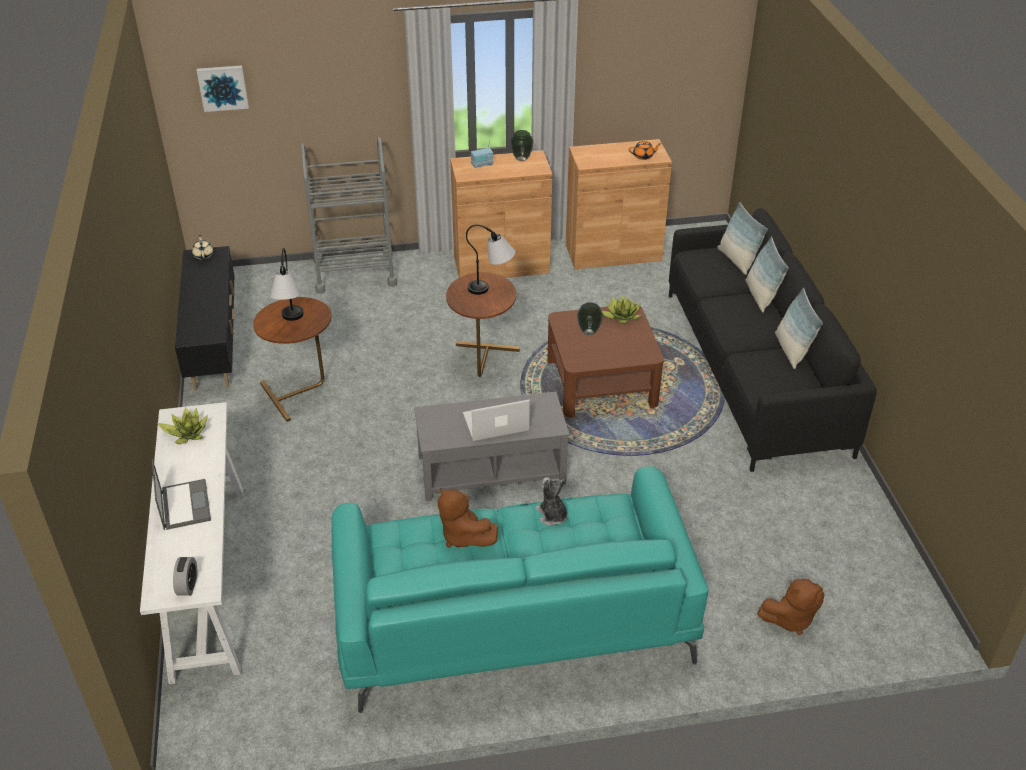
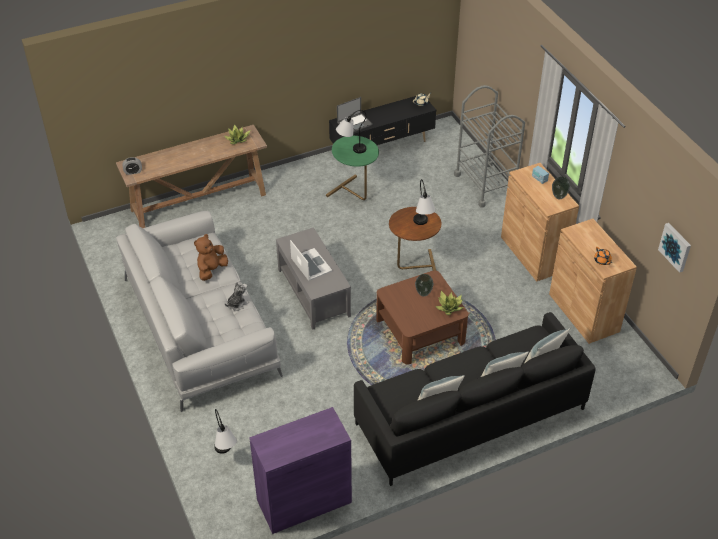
camera: 75 degrees right, 5 degrees up
(184, 504) = (186, 154): laptop -> laptop (354, 123)
(208, 577) = (199, 202): white console table -> brown console table
(223, 87) = (481, 25): picture -> picture (676, 247)
(302, 392) = (354, 194): brown side table -> green side table
(511, 616) = (199, 325): turquoise sofa -> grey sofa
(790, 619) = (225, 455): brown plush toy -> table lamp
(878, 544) = (304, 501): none -> purple cabinet

